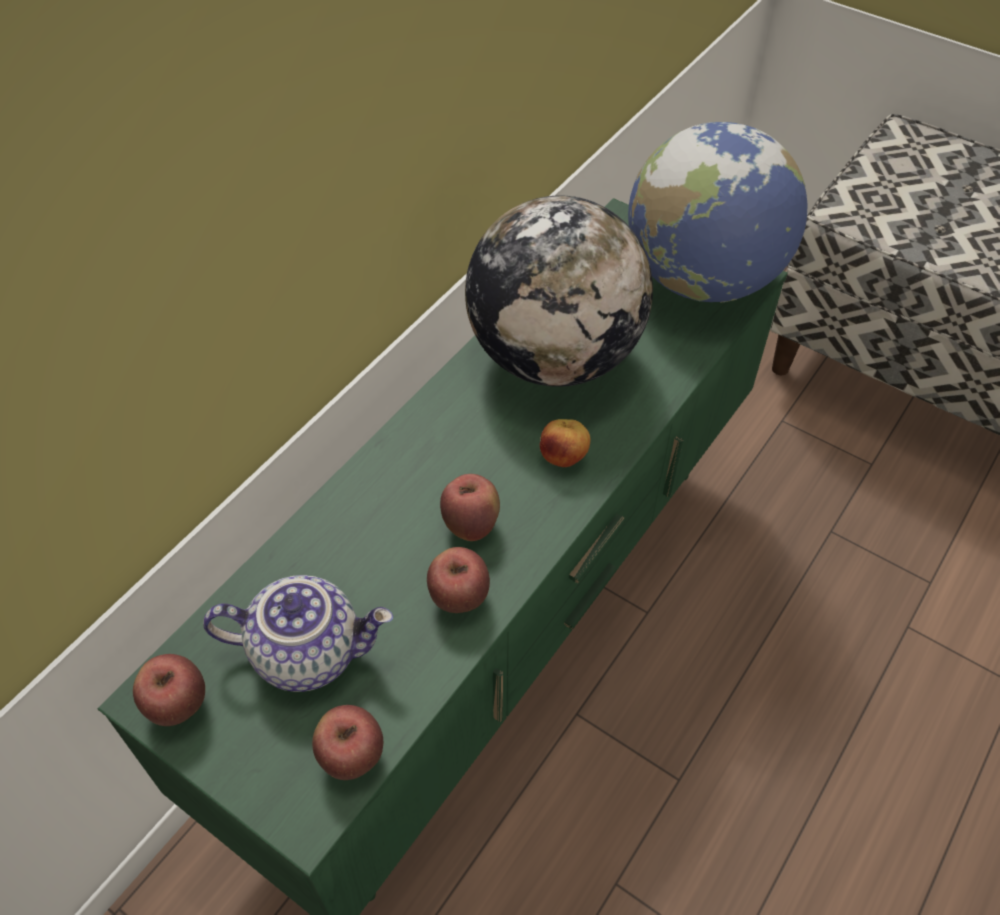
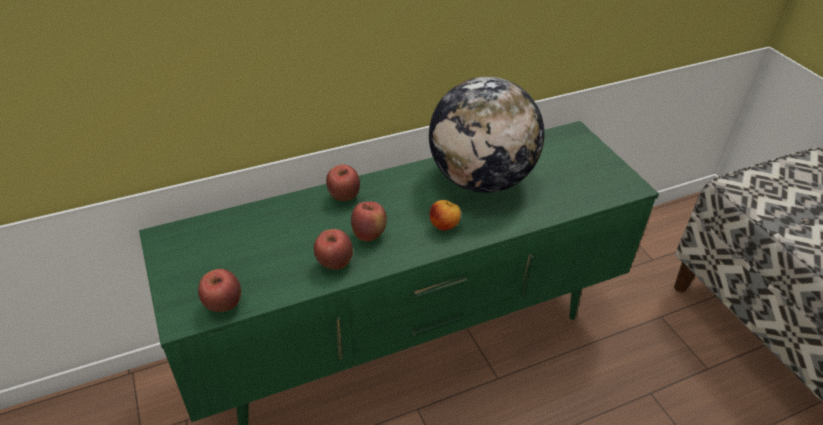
camera: 30 degrees right, 10 degrees down
(179, 705) = (171, 245): apple -> apple (344, 197)
(309, 650) = (245, 251): teapot -> none
(702, 279) = (600, 176): globe -> none

